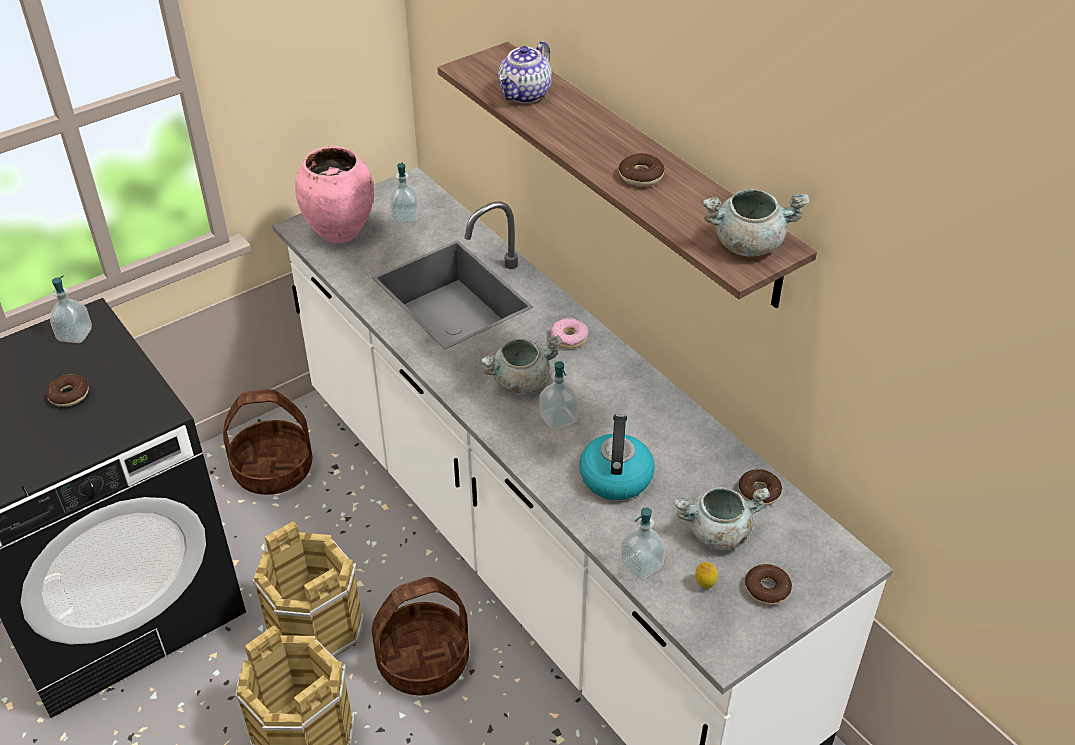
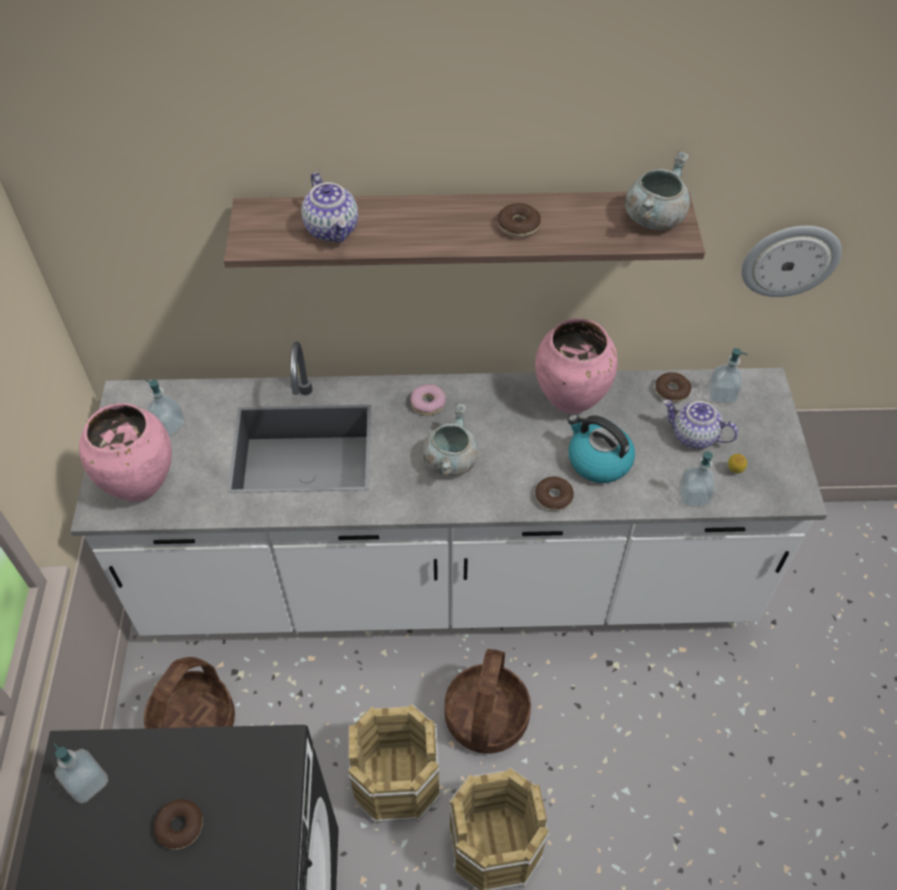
camera: 55 degrees left, 10 degrees up
(558, 418) = (511, 460): soap dispenser -> soap dispenser (721, 394)
(670, 425) = (571, 399): none -> pink vase
(717, 533) = (693, 436): grey cooking pot -> teapot
(767, 589) = (759, 440): donut -> donut (553, 497)
(909, 416) = (790, 259): none -> wall clock

